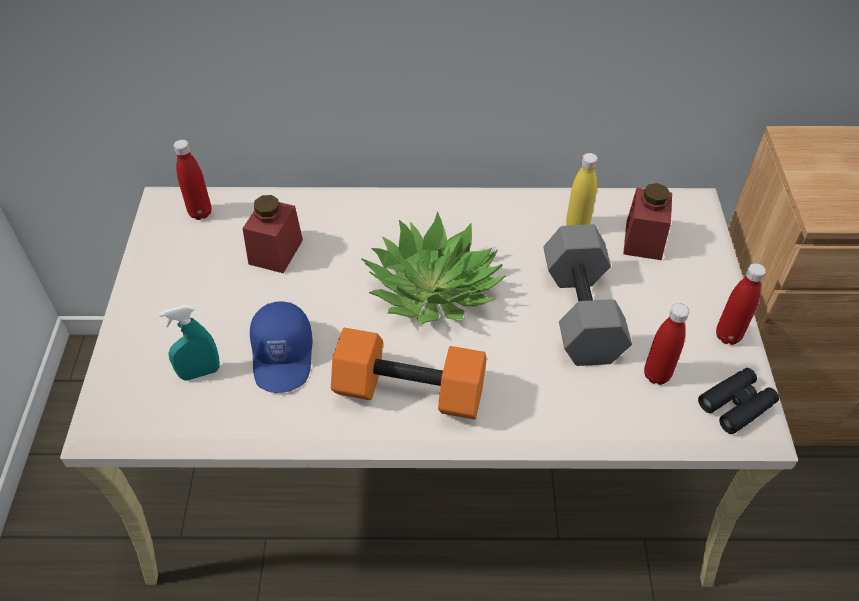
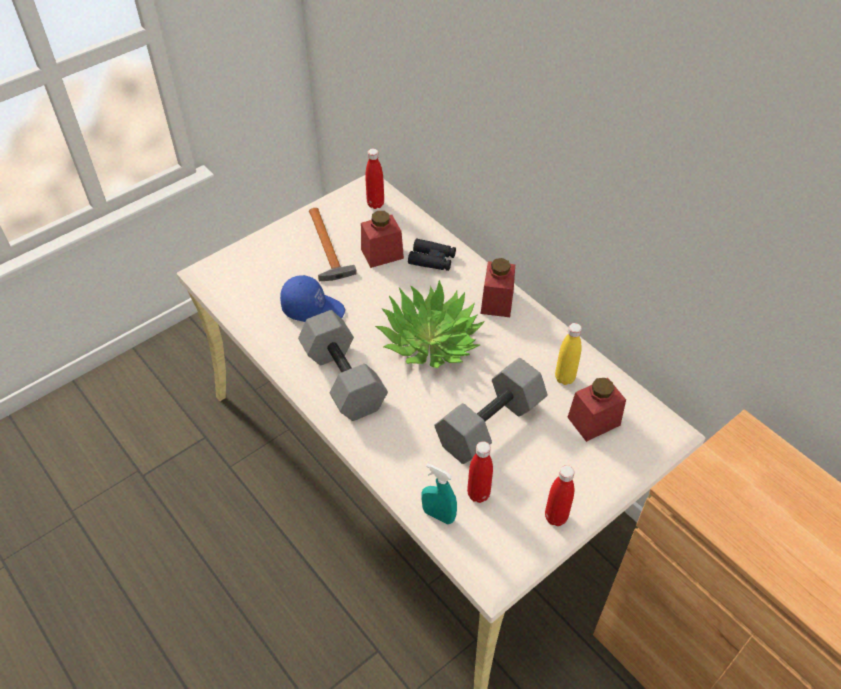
camera: 50 degrees right, 0 degrees up
(200, 372) = (269, 283): turquoise spray bottle -> turquoise spray bottle (438, 515)
(211, 291) = (327, 248): none -> hammer
(284, 356) = (313, 309): blue cap -> blue cap turned 120 degrees counterclockwise
(408, 393) = (341, 378): orange dumbbell -> grey dumbbell
(439, 211) = (497, 302): none -> red jar
(736, 404) = (498, 553): black binoculars -> black binoculars (432, 259)

